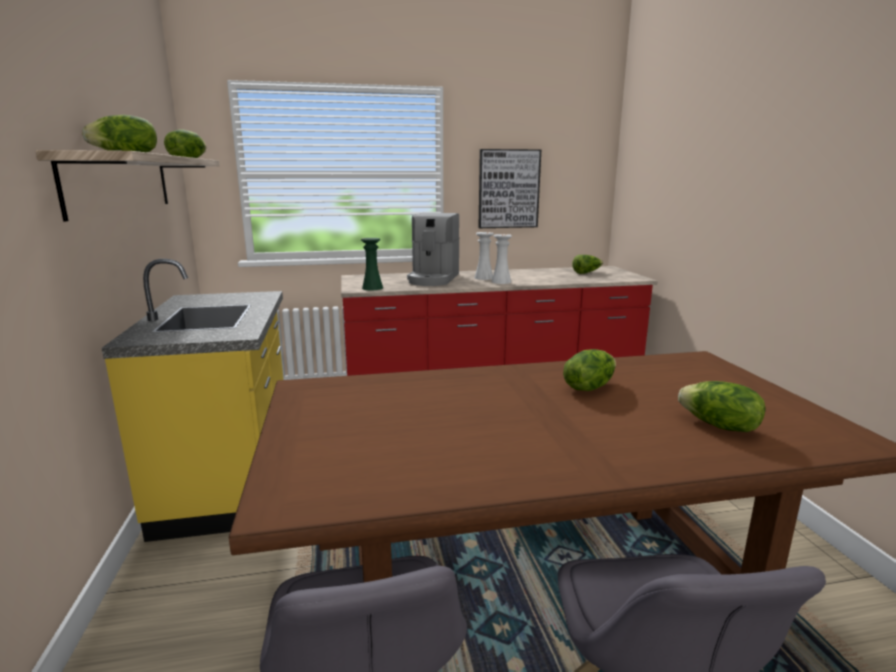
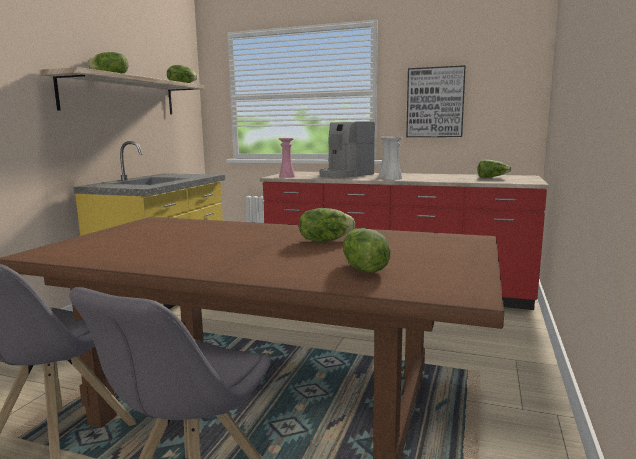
camera: 30 degrees right, 5 degrees down
(372, 288) = (287, 177): green vase -> pink vase

